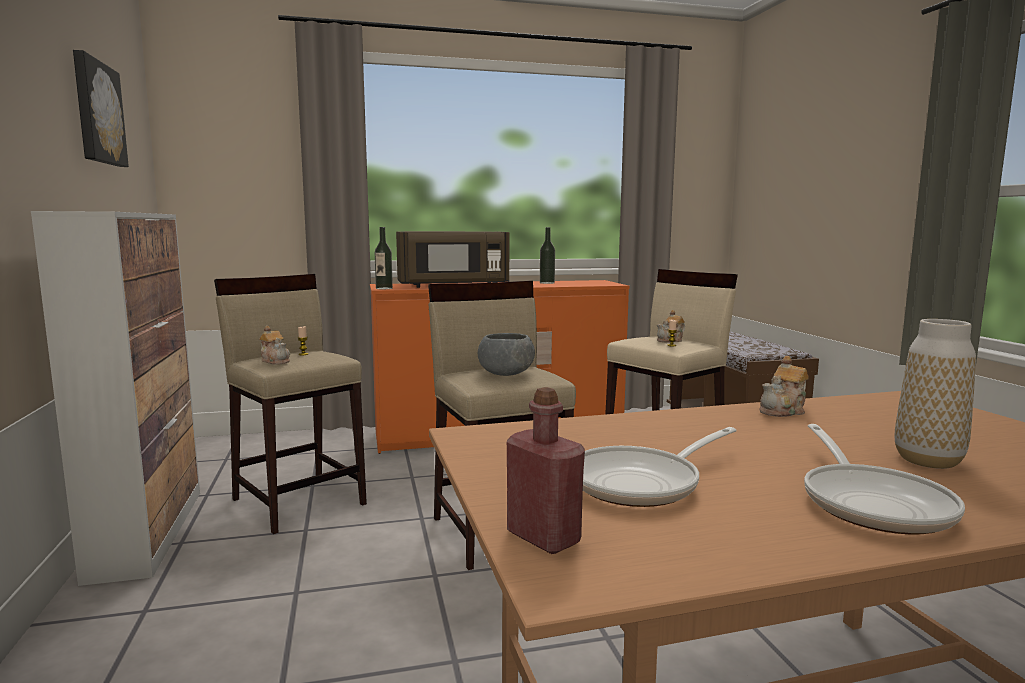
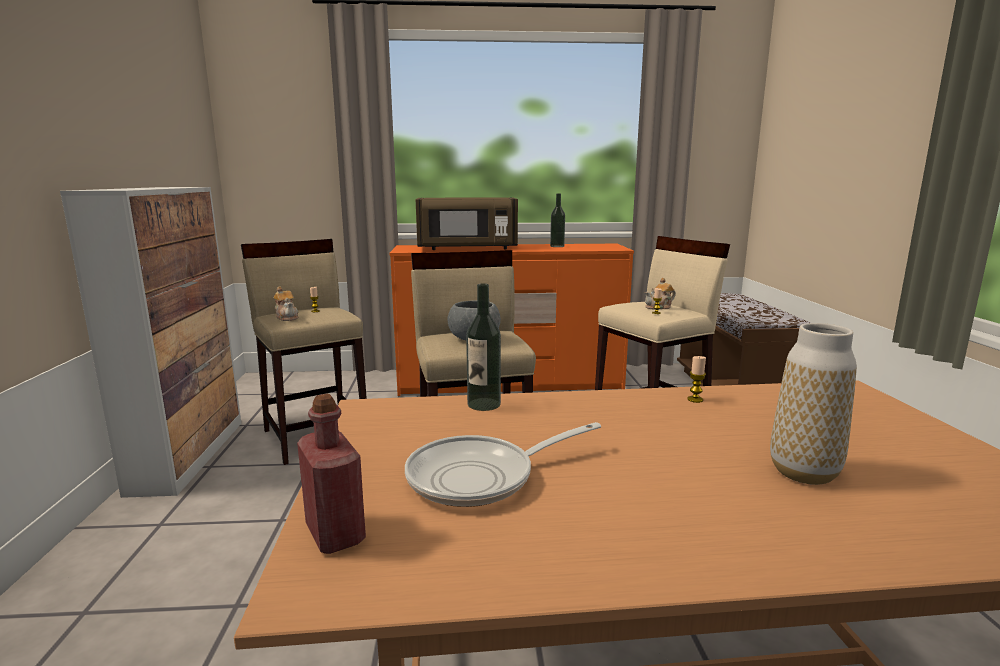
camera: 10 degrees right, 5 degrees up
(97, 113) = (145, 98): picture -> none
(384, 288) = (402, 250): bottle -> bottle (484, 404)
(783, 411) = (695, 399): teapot -> candle
(872, 503) = (697, 522): frying pan -> none

